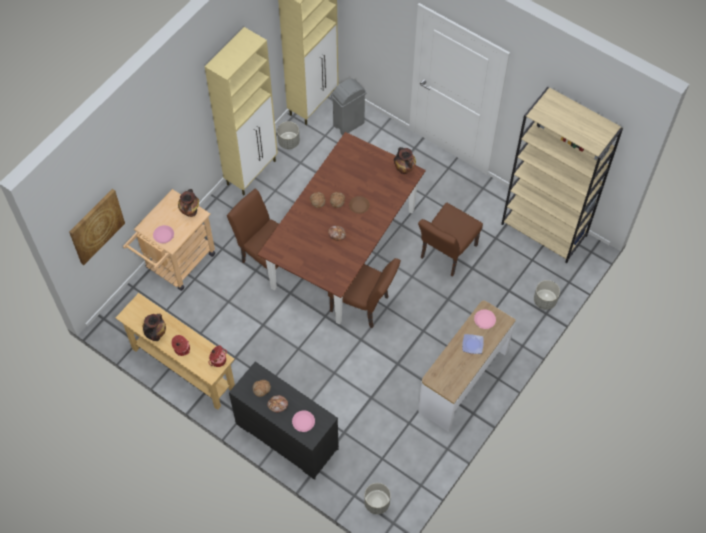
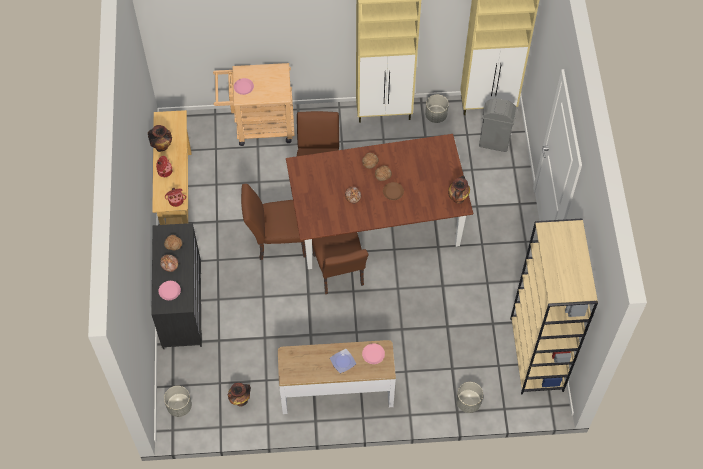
camera: 50 degrees right, 0 degrees up
(96, 226) = (190, 34): picture -> none
(190, 212) = (279, 89): vase -> vase (240, 400)
(445, 254) = (441, 298): brown chair -> brown chair (277, 241)

